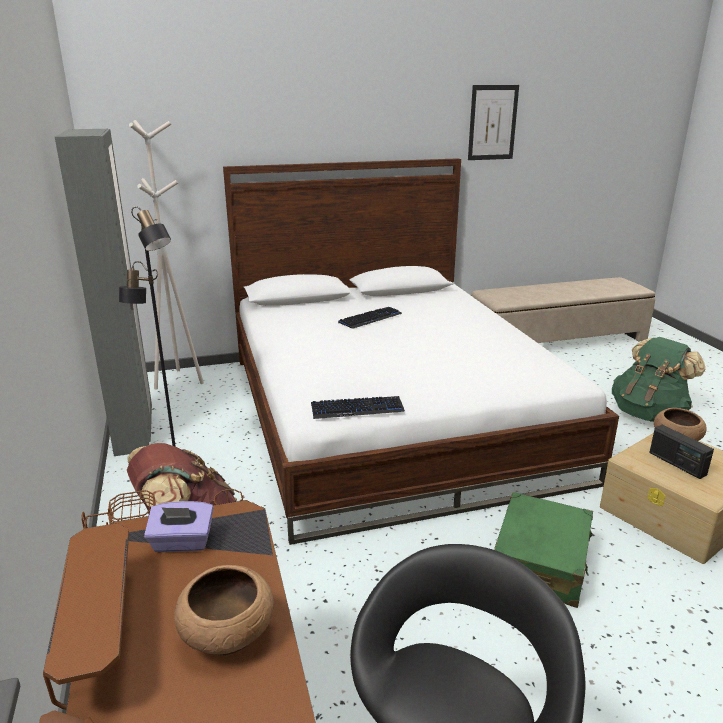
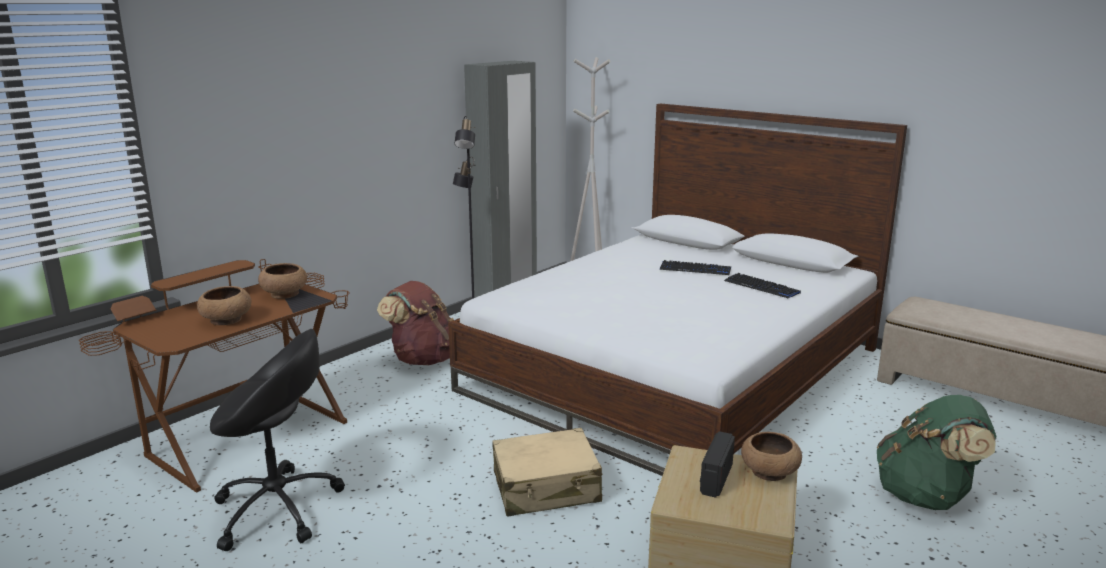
camera: 55 degrees right, 5 degrees down
(182, 543) = (285, 294): purple tissue box -> brown bowl
(357, 409) = (521, 305): keyboard -> keyboard (761, 287)
(492, 123) = (963, 86): picture -> none
(540, 562) = (546, 488): green suitcase -> beige suitcase

